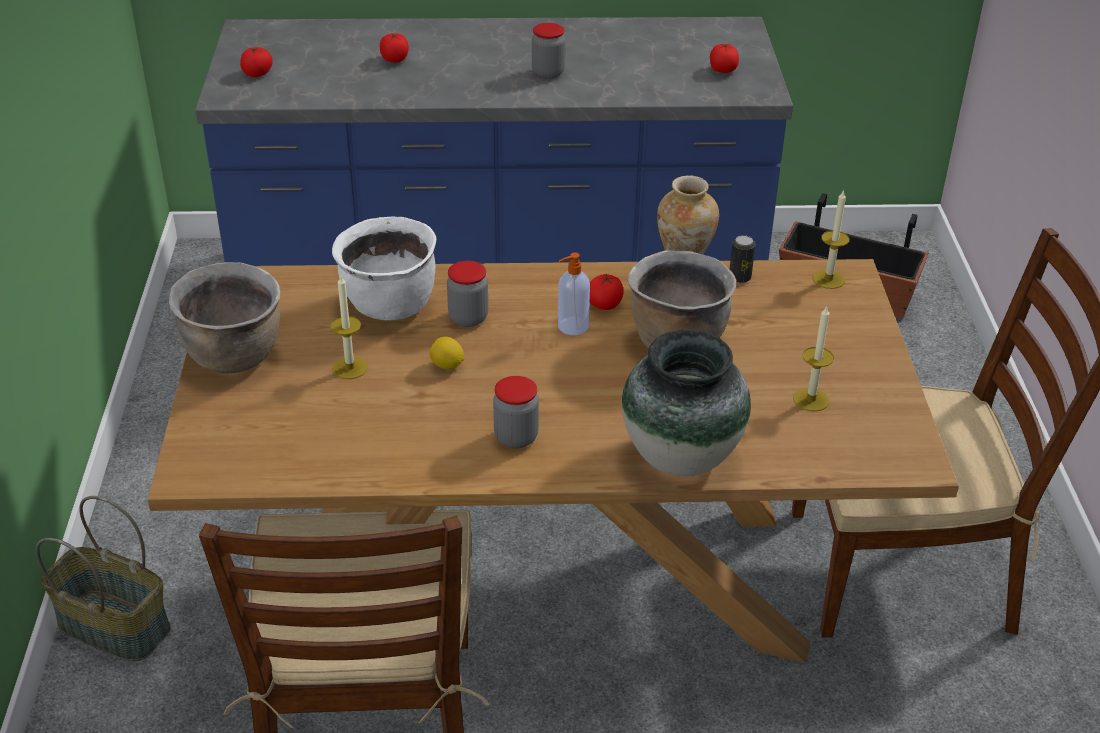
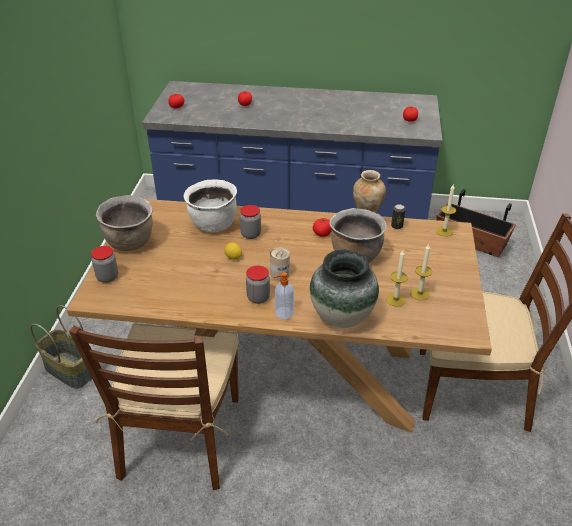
camera: 10 degrees right, 0 degrees up
(350, 368) = (184, 254): candle -> candle (395, 300)
(544, 388) = (279, 274): none -> can
(548, 73) = (319, 115): jar -> jar (107, 277)
(572, 327) = (302, 243): soap dispenser -> soap dispenser (283, 313)

